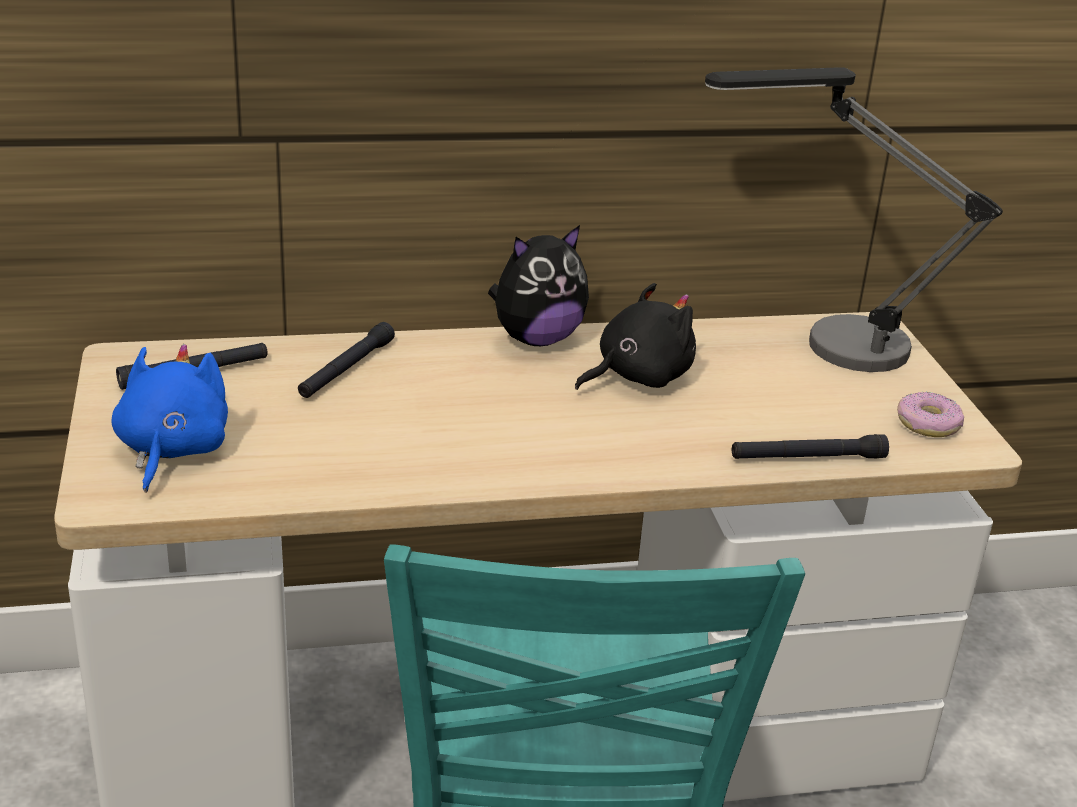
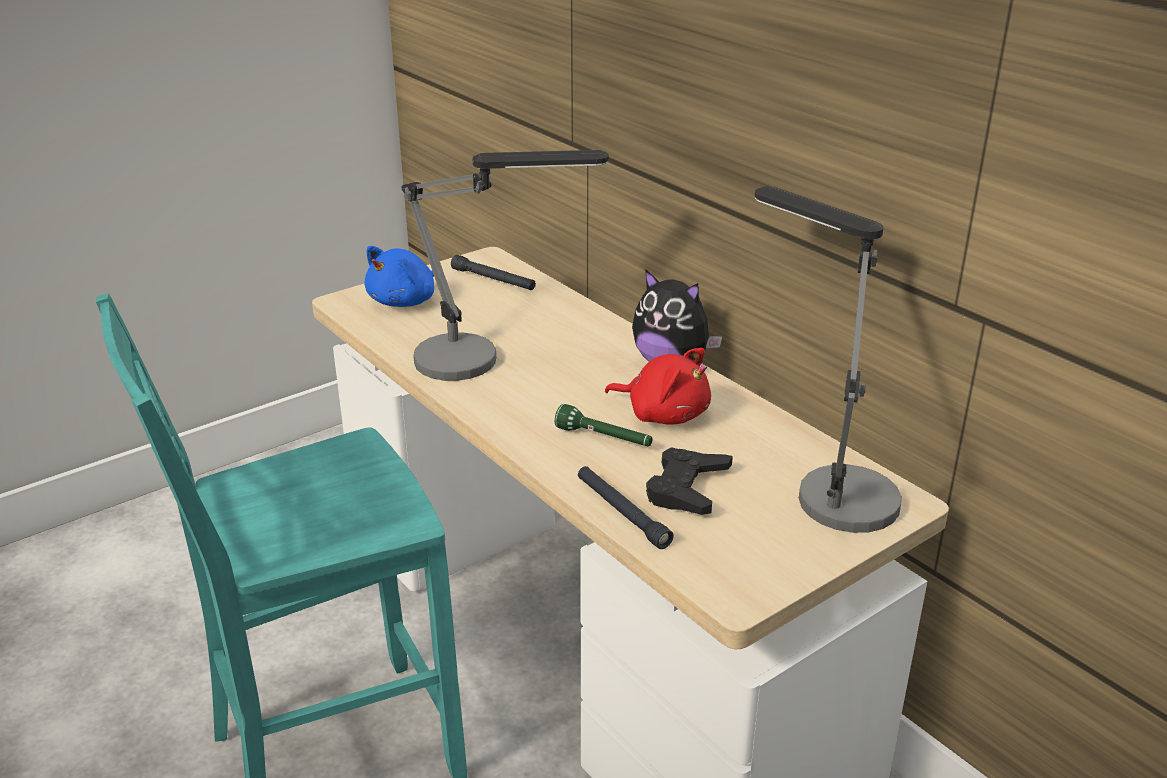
camera: 65 degrees right, 0 degrees up
(171, 451) = (405, 301): blue plush toy -> blue plush toy turned 150 degrees clockwise
(346, 370) = (549, 317): black flashlight -> none
(410, 444) = (481, 361): none -> table lamp
(637, 376) = (664, 414): black plush toy -> red plush toy
(660, 423) = (604, 439): none -> green flashlight
(786, 411) = (687, 488): none -> black game controller
(927, 424) = (748, 563): donut -> none

